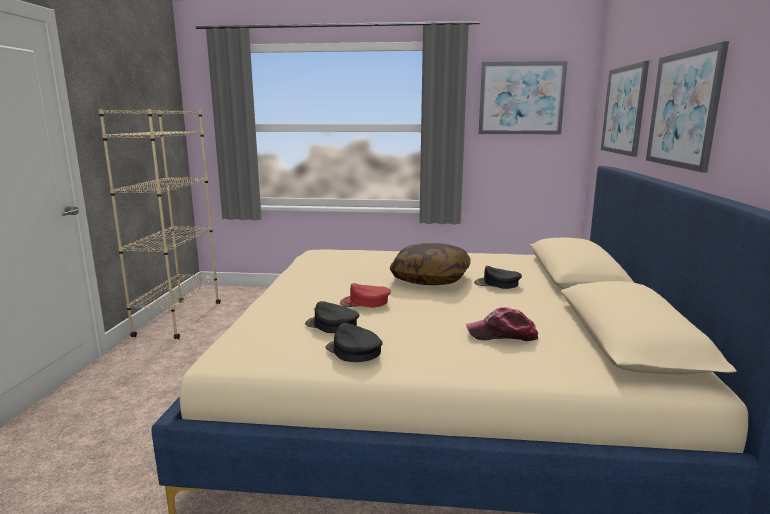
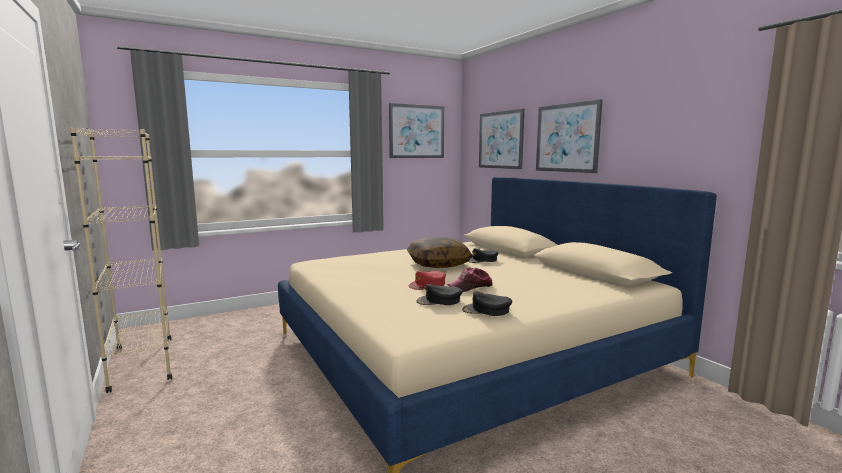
camera: 35 degrees left, 5 degrees down
(502, 335) = (543, 283): cap -> cap (470, 287)

